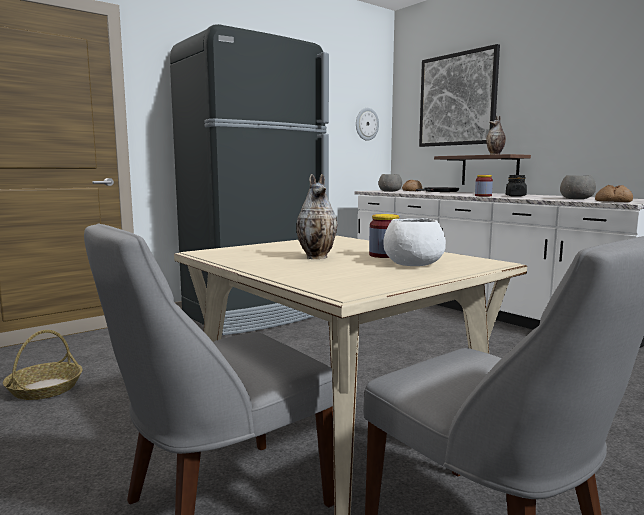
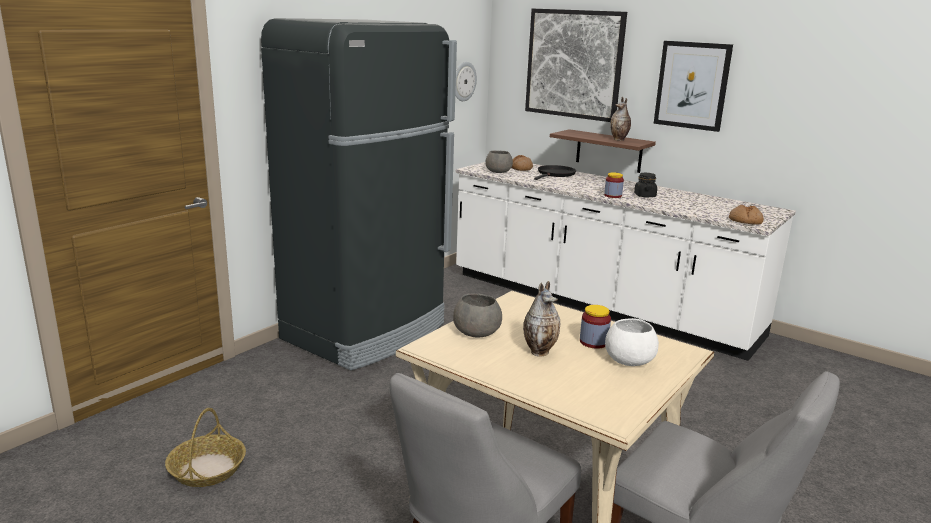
camera: 15 degrees left, 10 degrees up
(561, 96) = (692, 85): none -> picture
(576, 199) = (707, 208): grey bowl -> grey bowl (475, 332)

